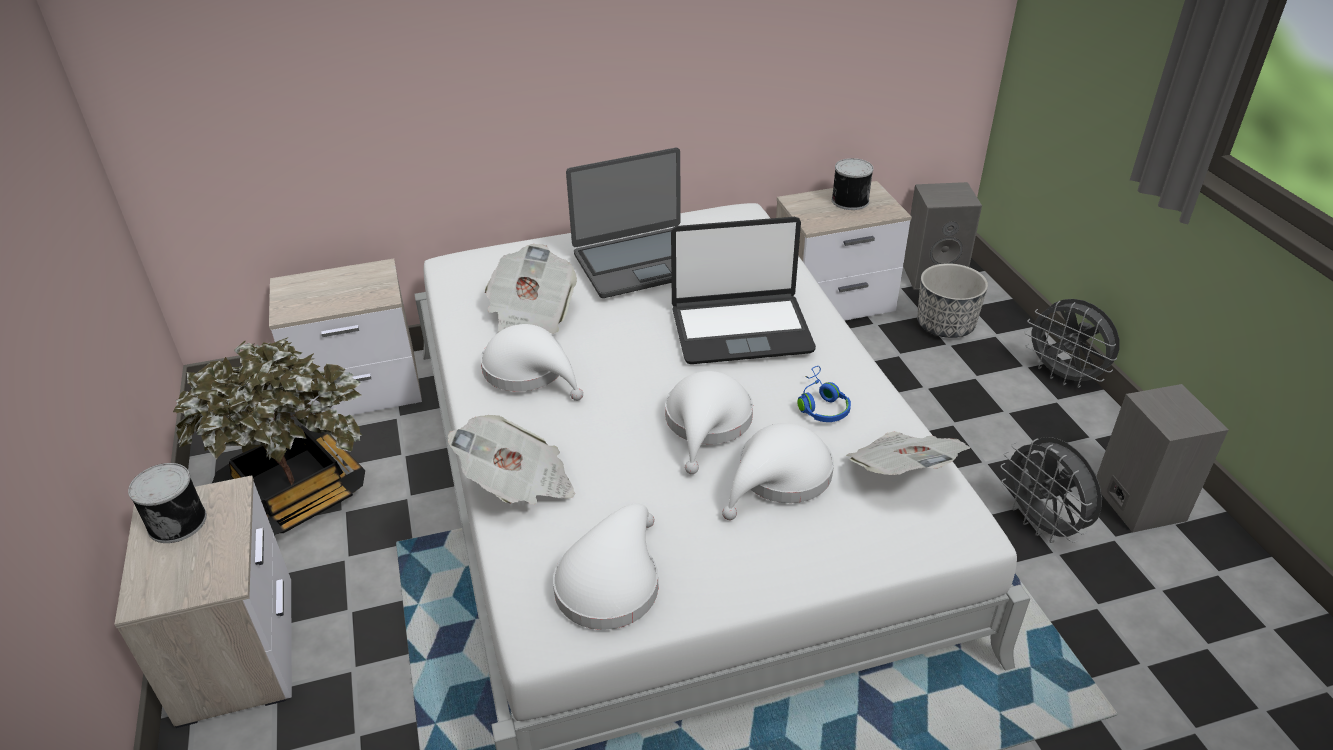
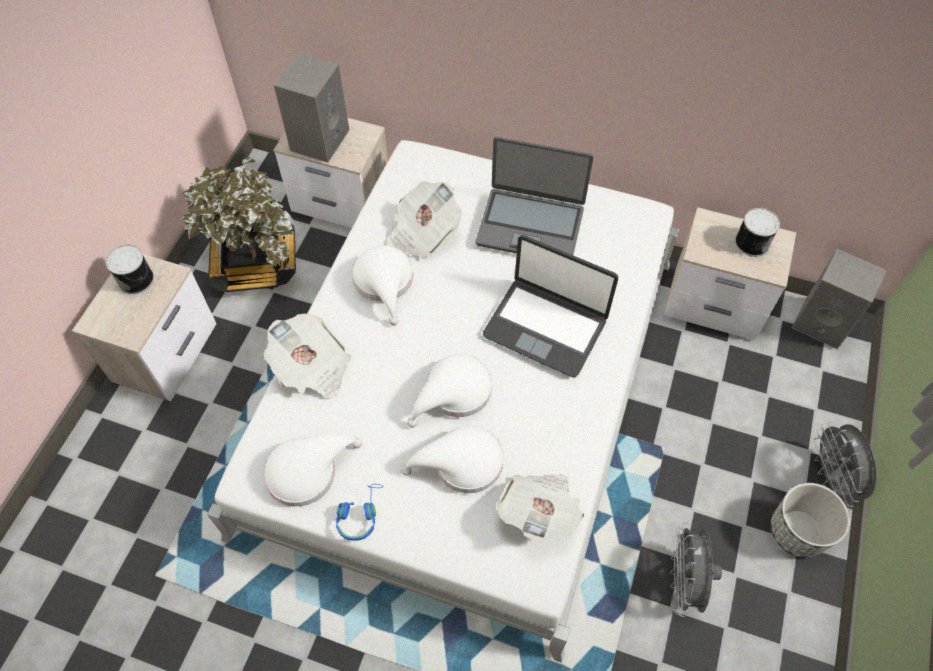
camera: 35 degrees right, 20 degrees up
(821, 405) = (541, 423): blue headphones -> blue headphones (360, 515)
(945, 325) = (783, 376): planter -> planter (797, 532)
(1136, 501) = (773, 612): grey speaker -> grey speaker (319, 139)

